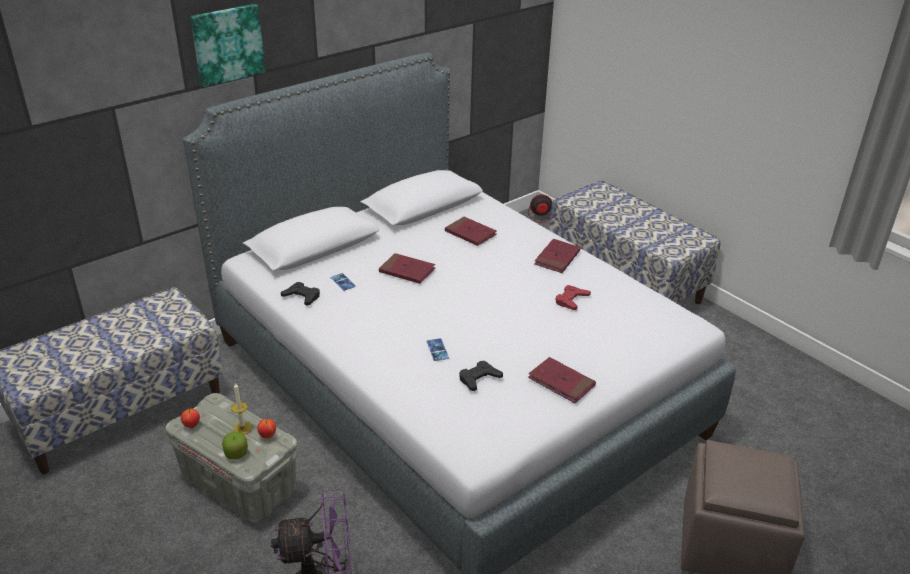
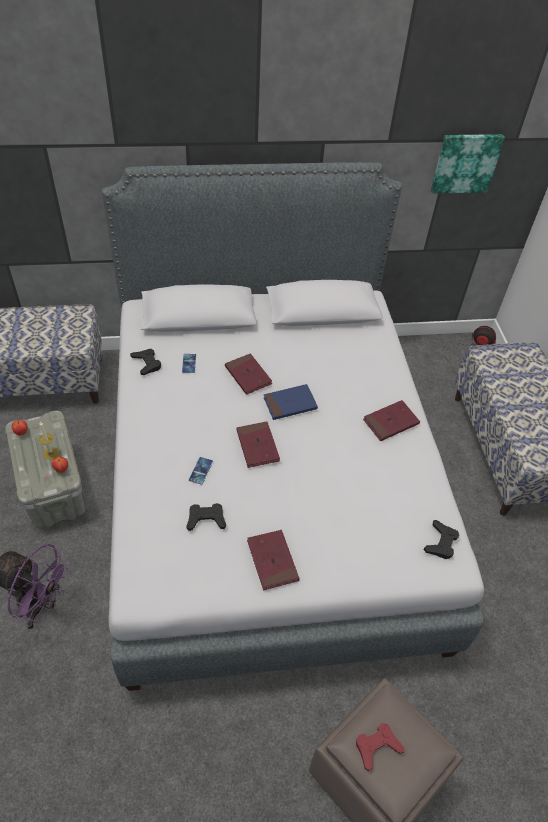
camera: 30 degrees right, 15 degrees up
(227, 44) = (158, 111): picture -> picture (465, 162)
(236, 453) = (30, 473): apple -> none
(464, 276) = (290, 404): none -> blue book
(470, 233) = (336, 359): red book -> red book (257, 446)
(571, 300) = (362, 476): red game controller -> red game controller (377, 746)
(671, 316) = (441, 542): none -> black game controller

